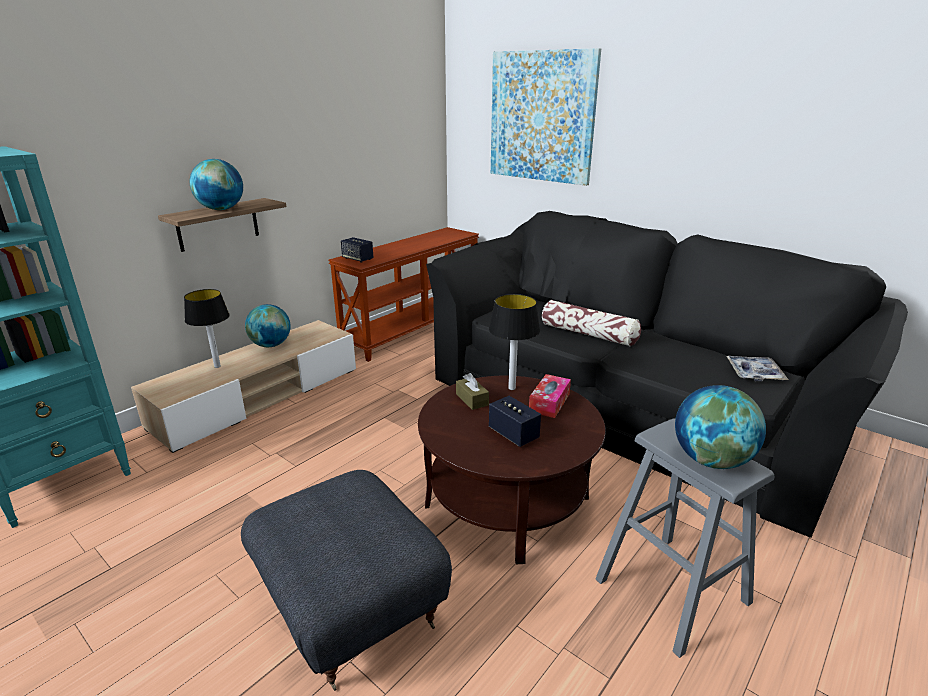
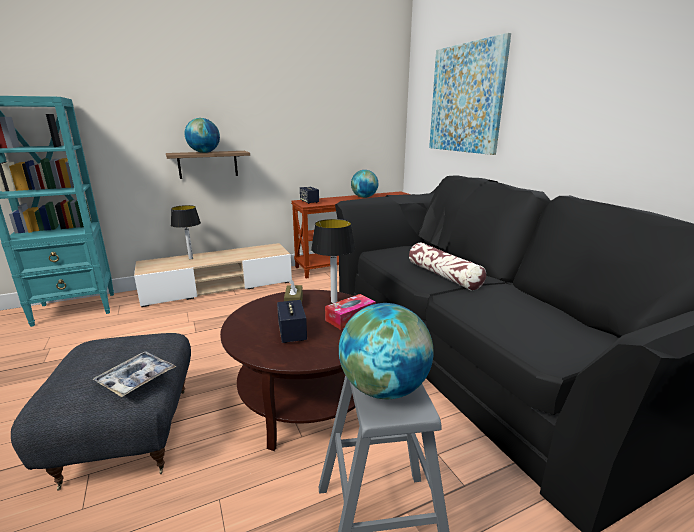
camera: 25 degrees right, 5 degrees down
(271, 345) = (234, 252): globe -> globe (364, 197)
(754, 373) = (580, 336): tray -> tray (136, 379)

